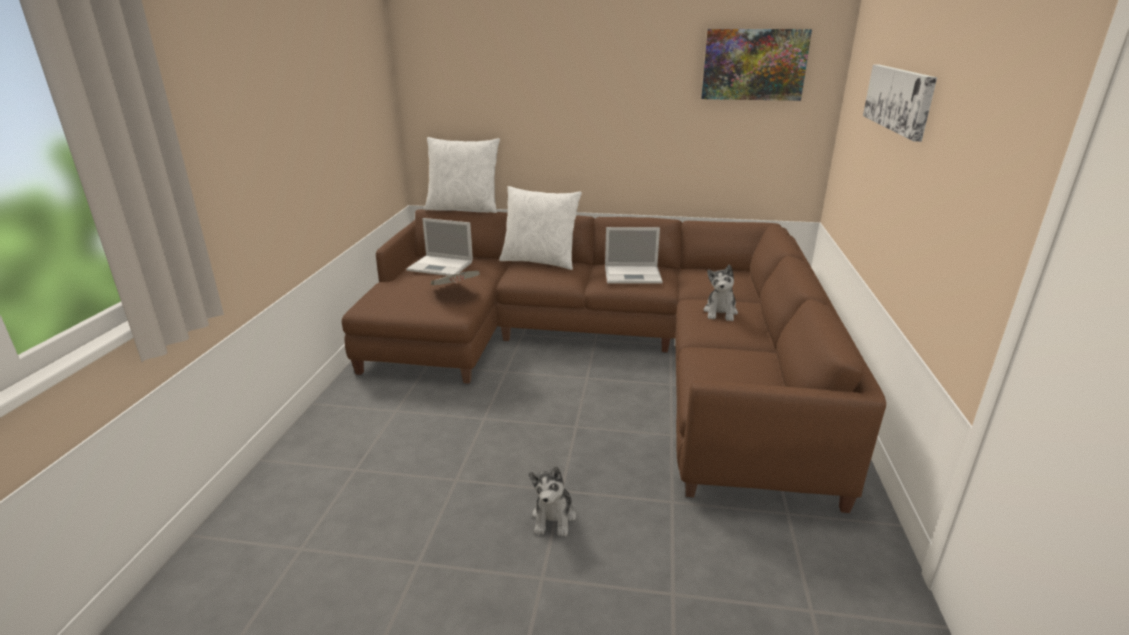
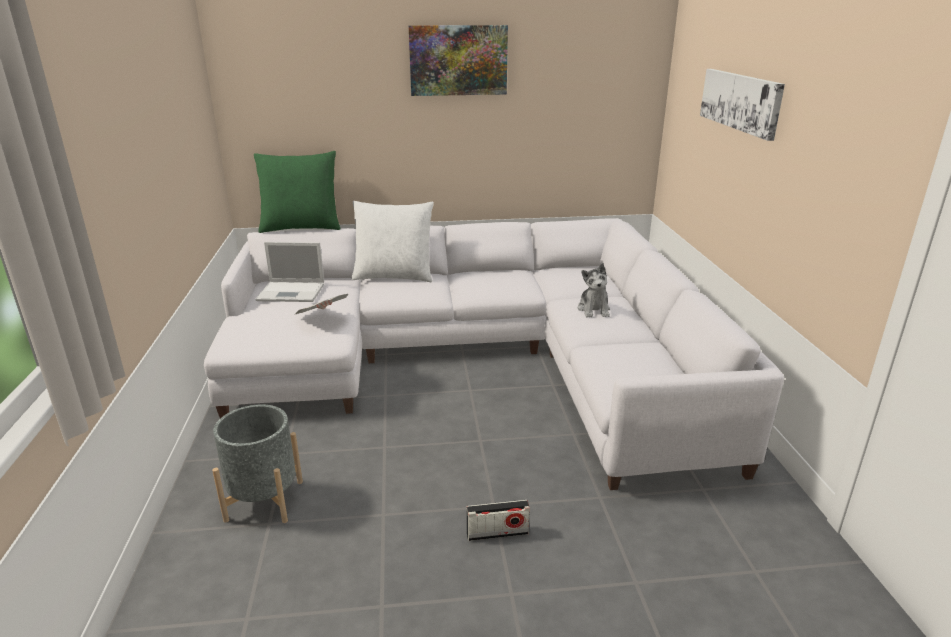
camera: 15 degrees left, 0 degrees up
(360, 448) = (264, 500): none -> grey planter
(464, 208) = (301, 227): white pillow -> green pillow
(554, 517) = (497, 533): plush toy -> radio
(609, 351) = (480, 360): brown sofa -> white sofa
(634, 275) = (496, 281): laptop -> none
(754, 64) = (586, 68): picture -> picture (458, 60)

